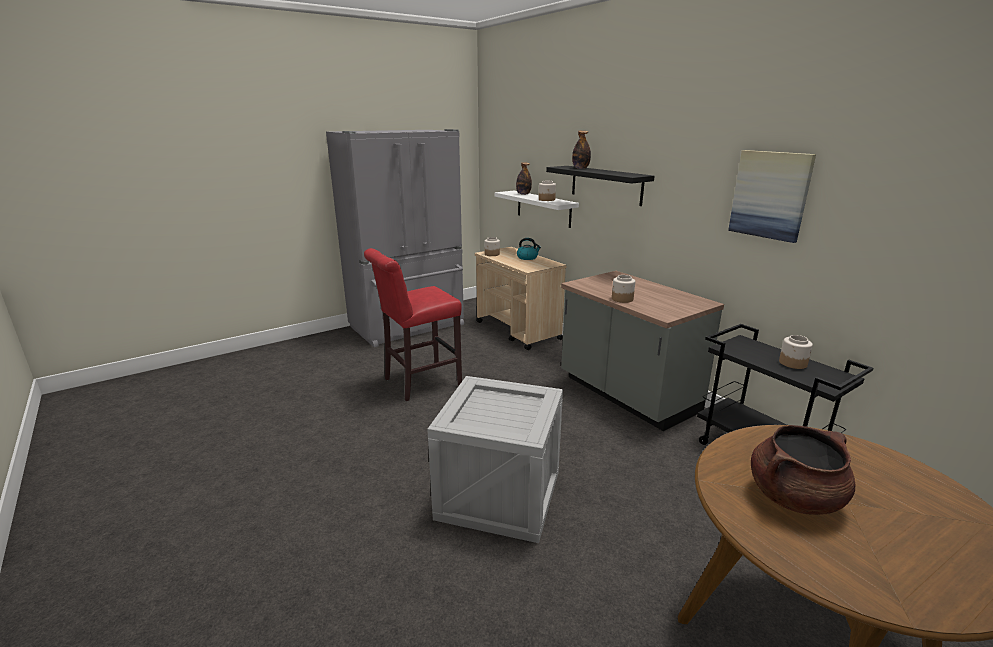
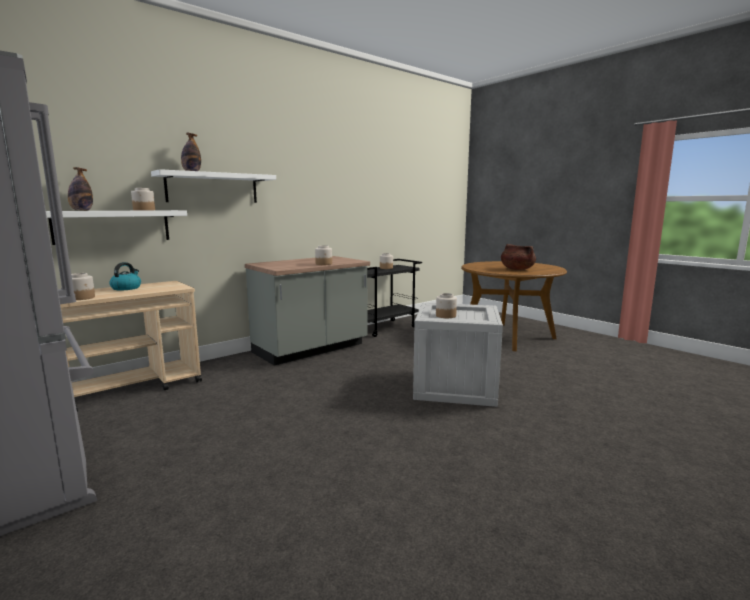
camera: 95 degrees left, 10 degrees down
(418, 383) = (264, 438): red stool -> none
(501, 403) = (445, 316): none -> jar
(606, 185) = (212, 188): black shelf -> white shelf
(770, 195) = (342, 183): picture -> none

